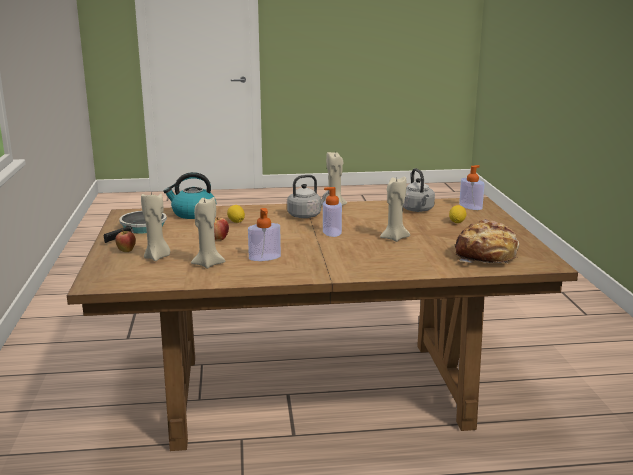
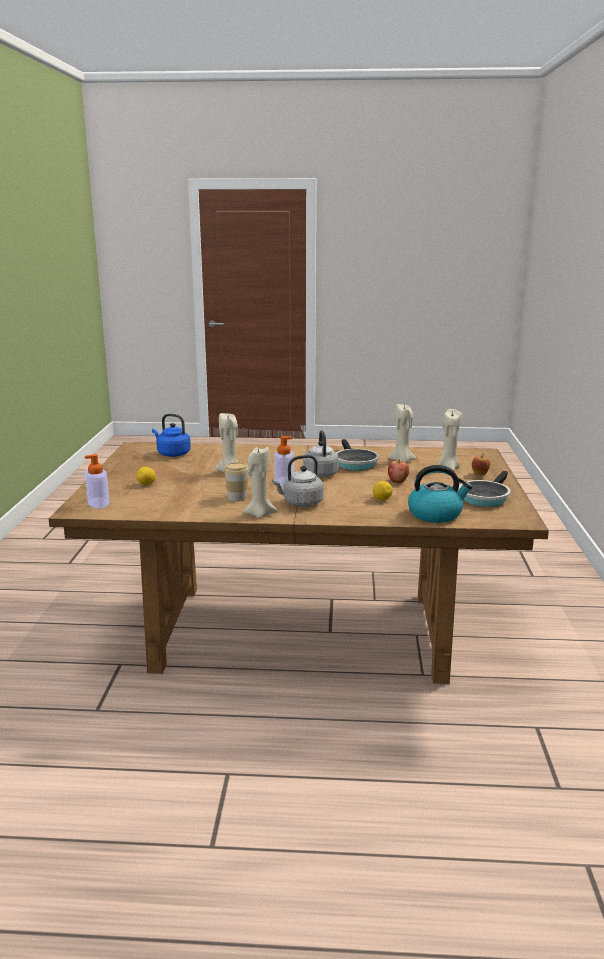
camera: 170 degrees left, 0 degrees up
(264, 257) = (354, 463): soap dispenser -> frying pan
(363, 216) = (237, 497): none -> cup
(418, 210) = (166, 502): grey kettle -> grey kettle (320, 473)
(486, 256) = (172, 454): bread -> blue kettle

